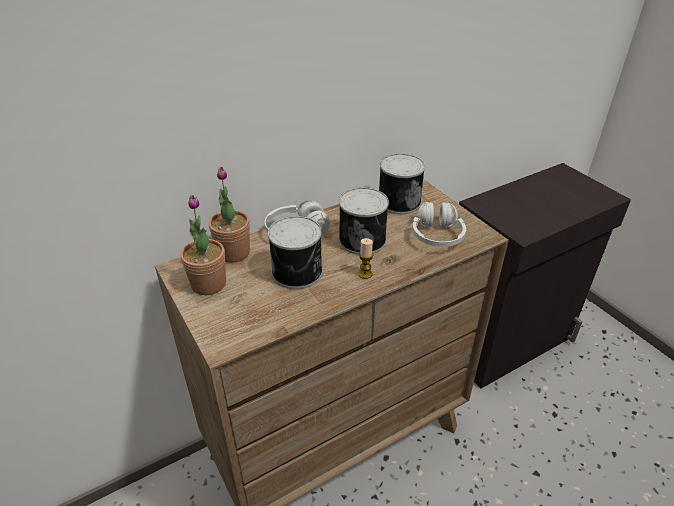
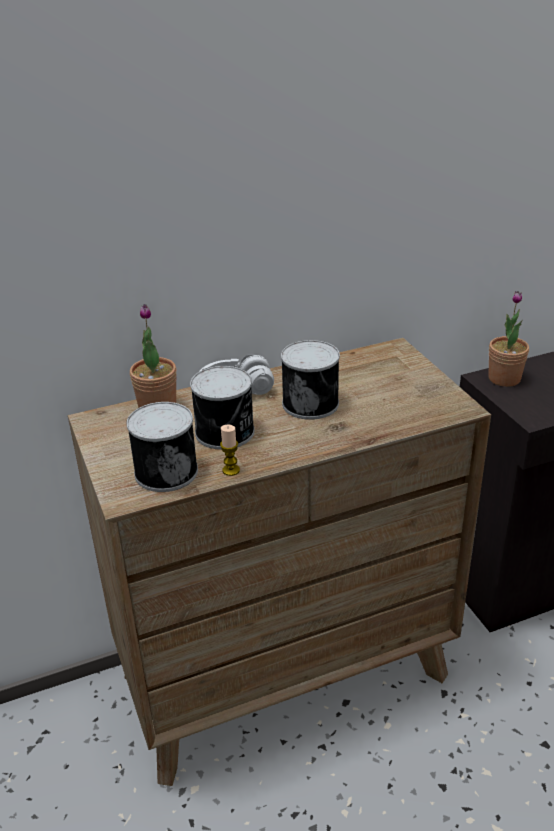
camera: 10 degrees right, 5 degrees down
(208, 284) = (122, 437): potted plant -> potted plant (504, 379)
(365, 274) = (303, 439): candle -> candle (231, 470)
(398, 201) = (367, 364): can -> can (166, 471)
(436, 235) = (402, 404): white headphones -> none

